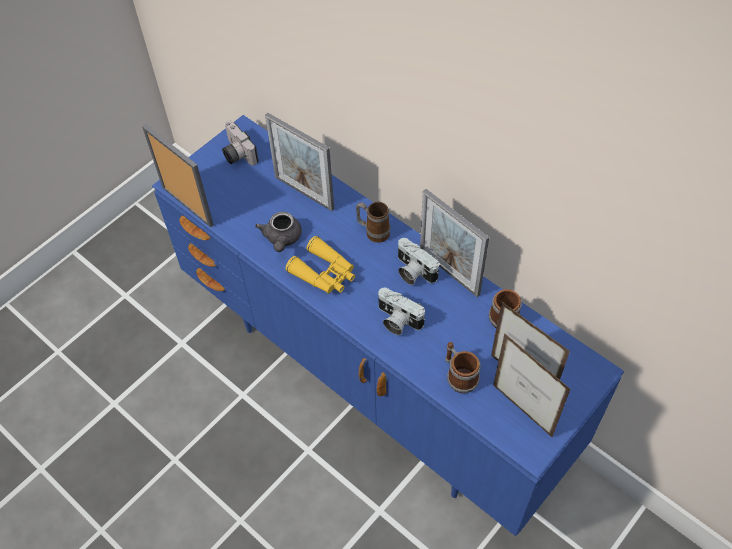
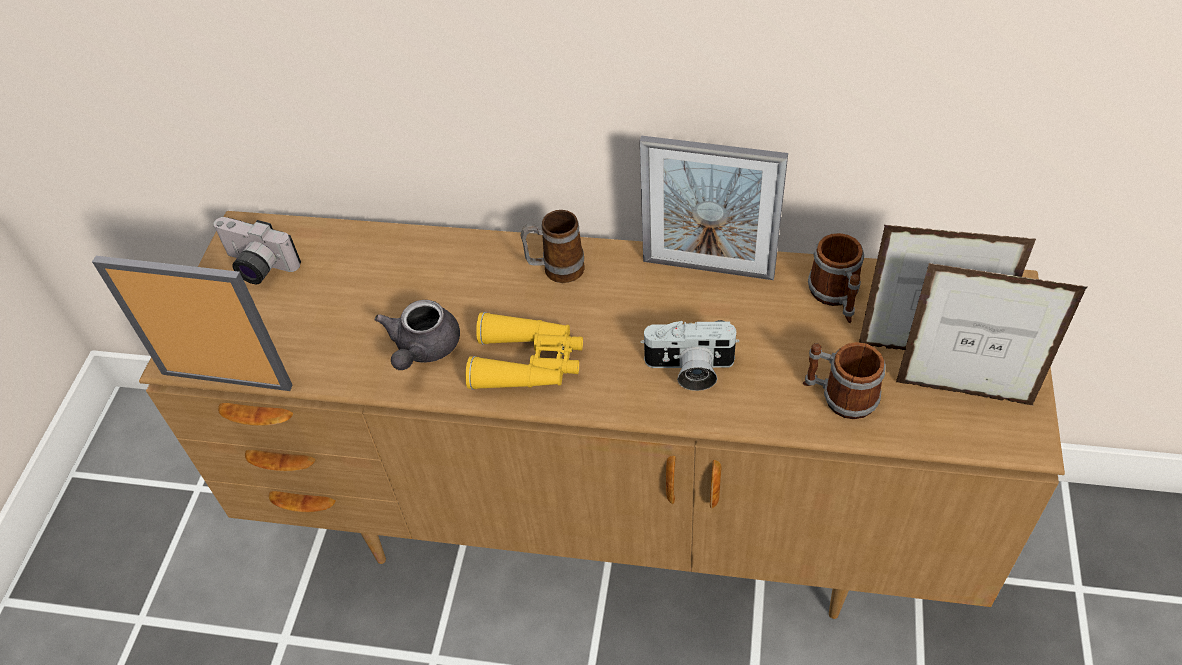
camera: 30 degrees left, 5 degrees down
(282, 239) = (423, 349): grey teapot -> grey teapot turned 45 degrees clockwise
(304, 193) = (408, 269): picture frame -> none
(372, 381) = (610, 527): blue dresser -> brown dresser
(413, 271) = (656, 293): camera -> none

